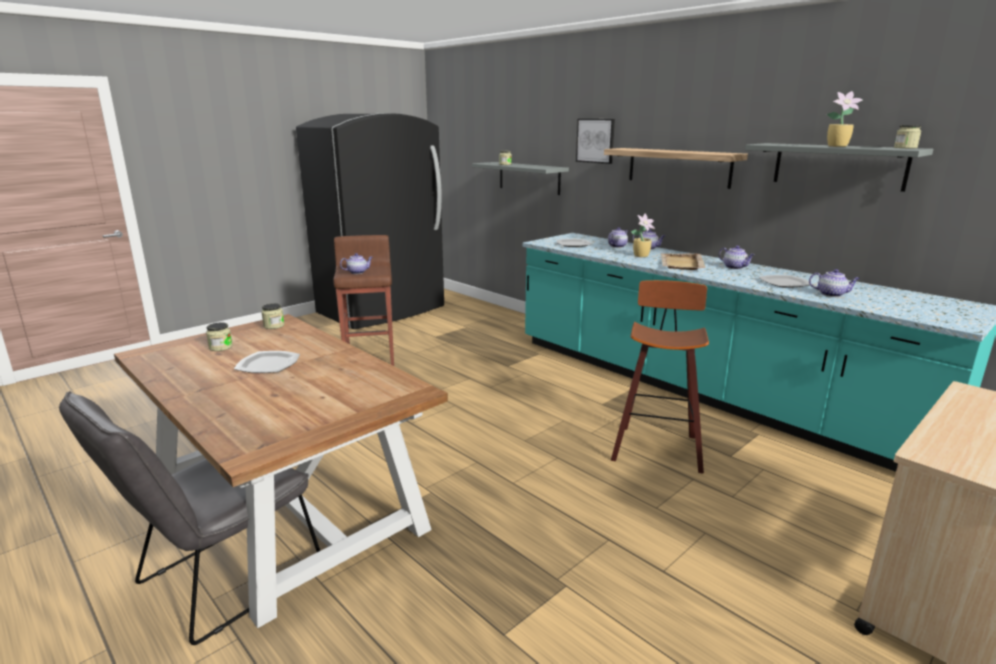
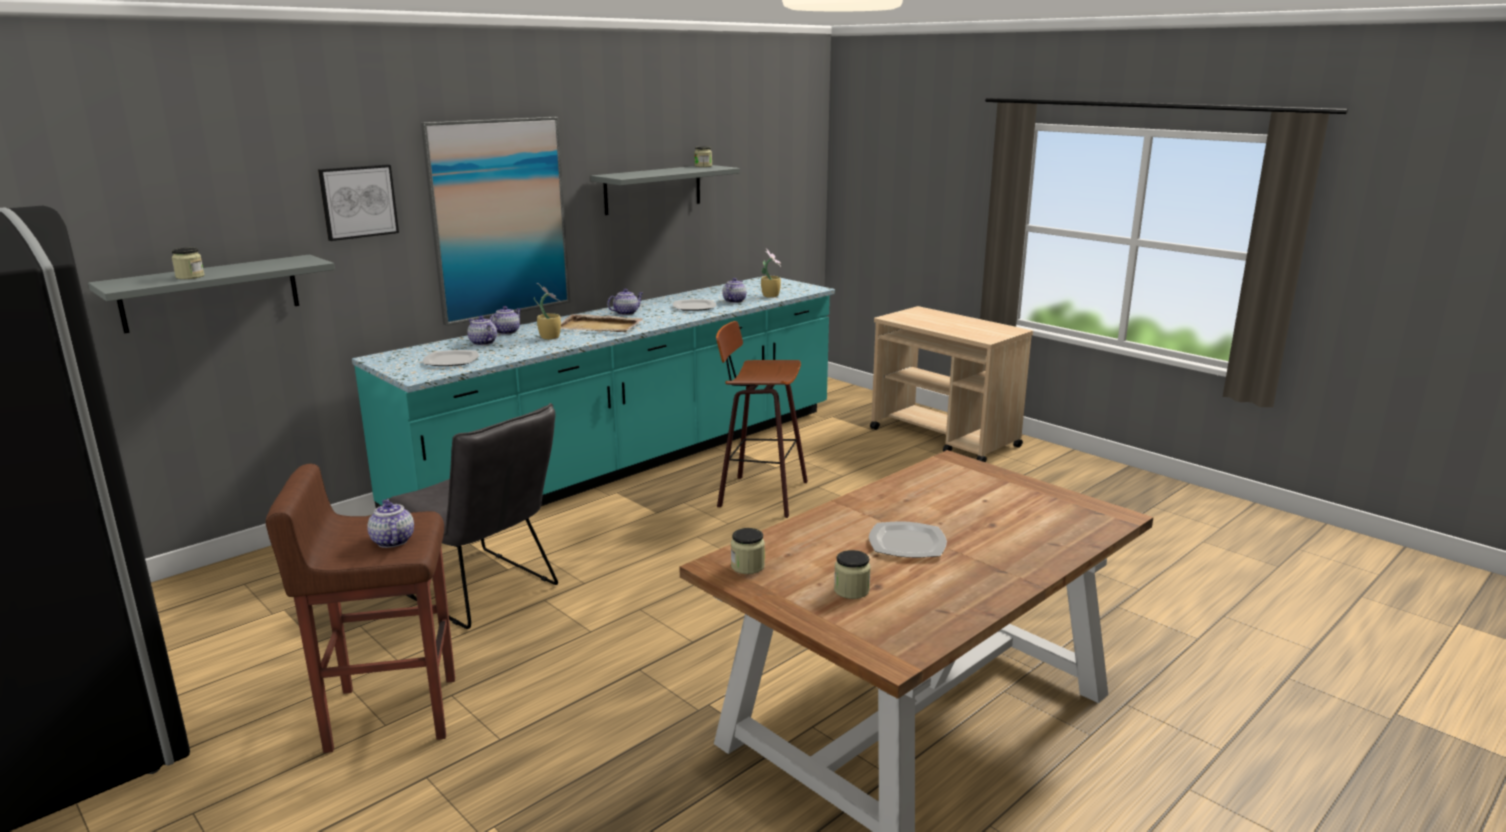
camera: 90 degrees left, 0 degrees up
(219, 581) = (1064, 737): grey chair -> grey chair (484, 591)
(678, 167) = (499, 219): shelf -> picture
(838, 146) = (675, 171): potted plant -> potted plant (771, 296)

